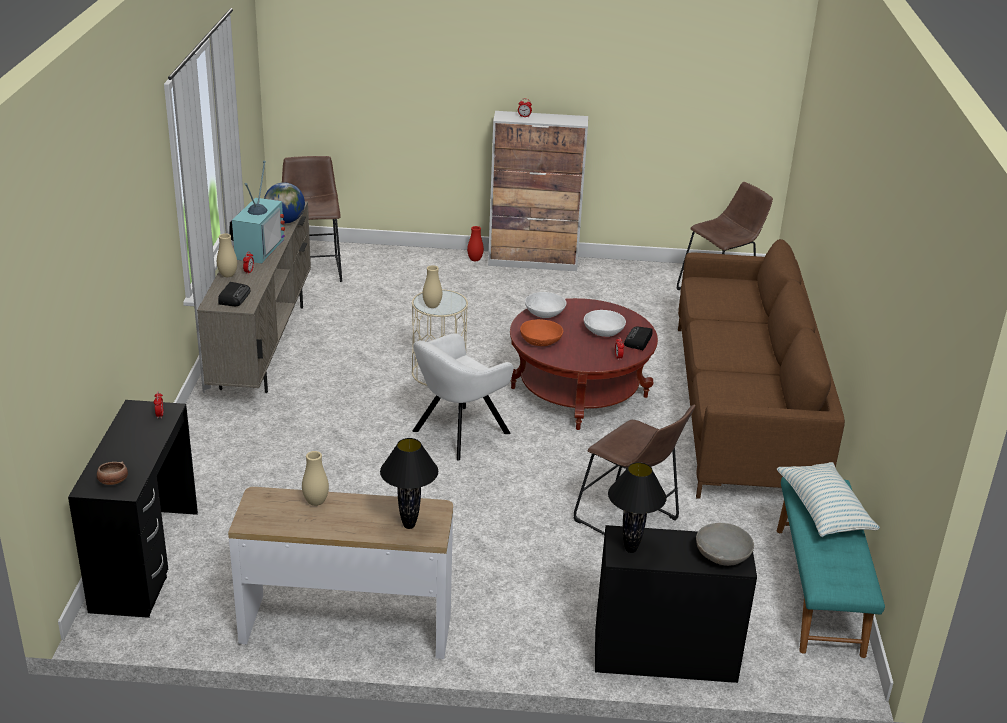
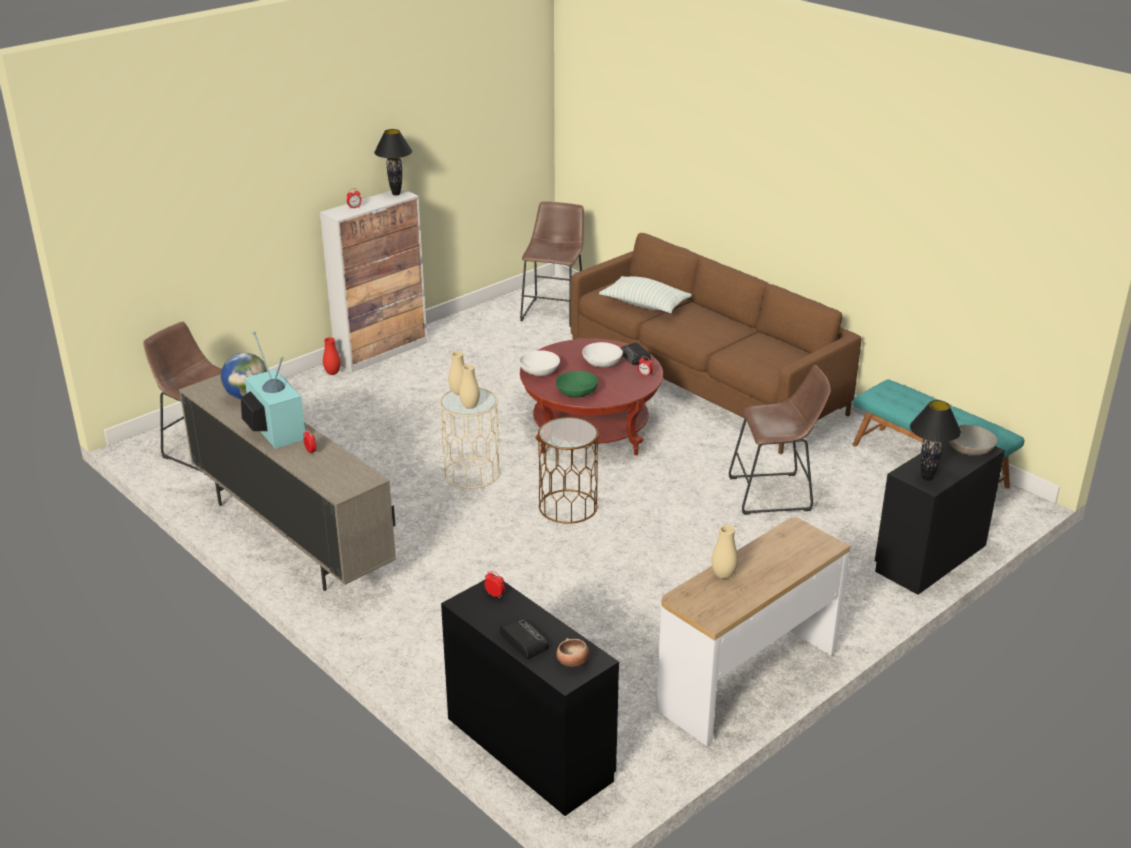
camera: 45 degrees left, 0 degrees up
(228, 275) = (299, 464): beige vase -> beige vase (459, 392)
(234, 297) = (345, 477): radio -> radio (523, 641)
(408, 525) = (804, 548): black table lamp -> black table lamp (395, 194)
(458, 433) = (567, 507): white armchair -> brown side table
(541, 341) = (576, 392): orange bowl -> green bowl
(823, 511) = (914, 403): pillow -> pillow (645, 305)

